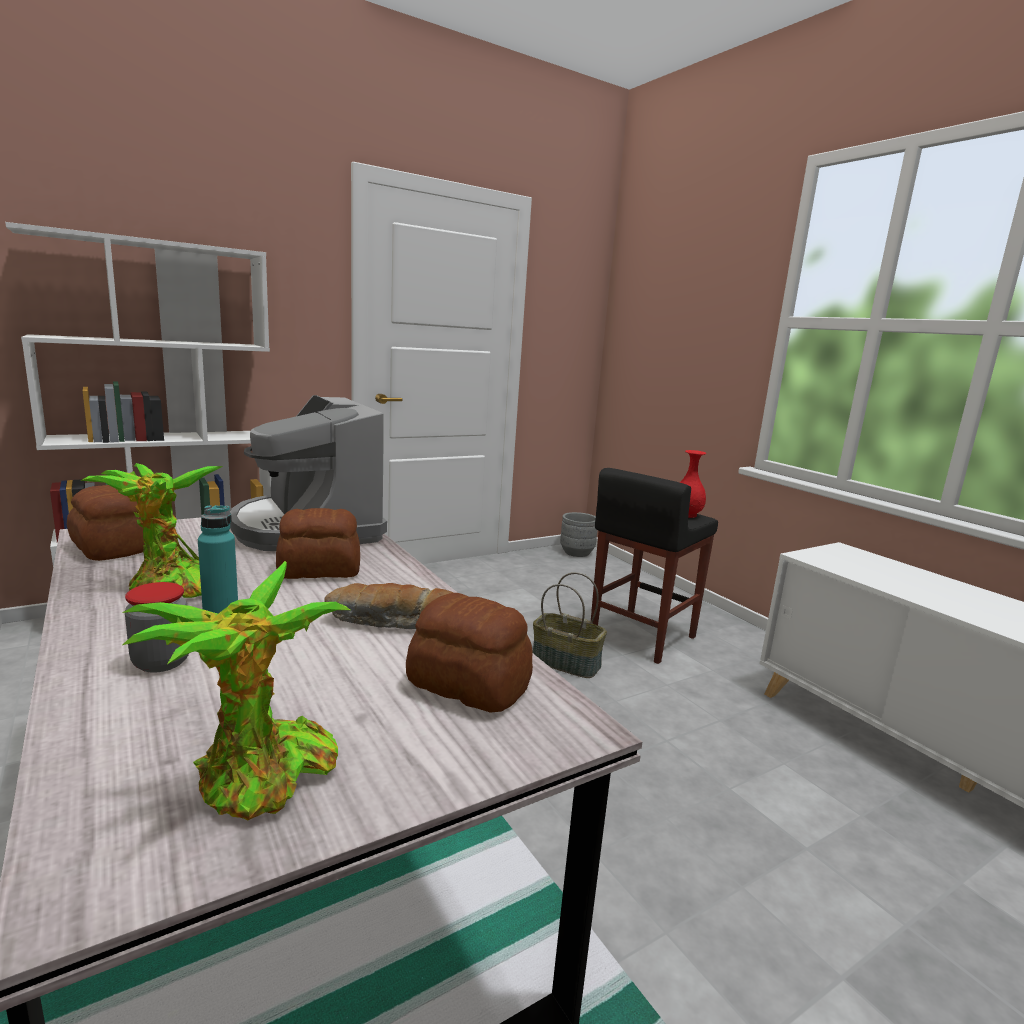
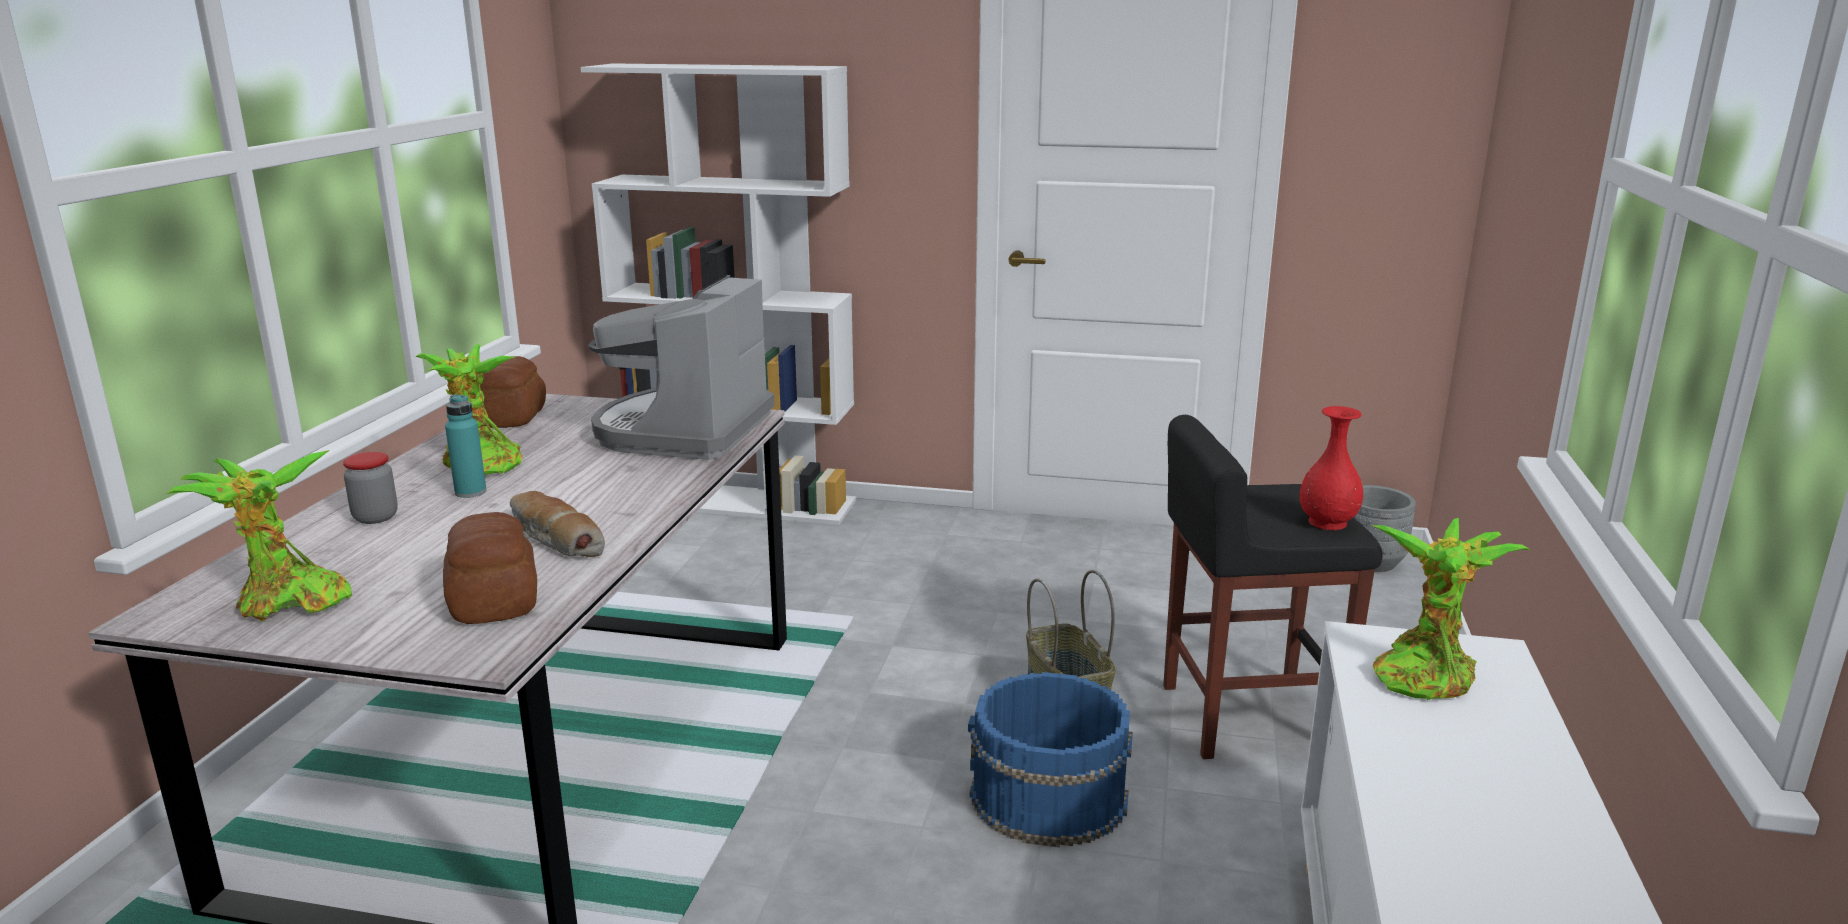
camera: 45 degrees right, 5 degrees up
(320, 570) = (603, 476): bread -> none
(633, 714) = (1048, 798): none -> blue bucket
(852, 563) = (1425, 674): none -> potted plant

